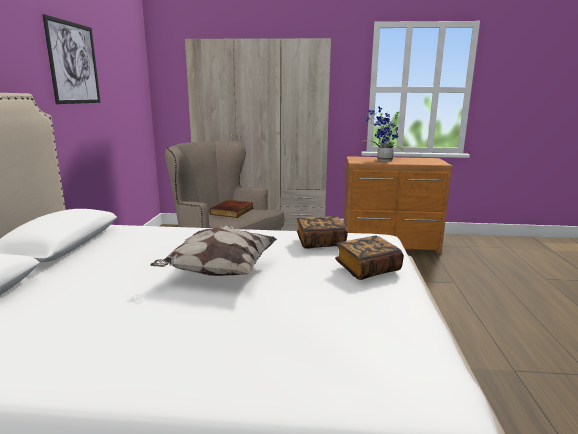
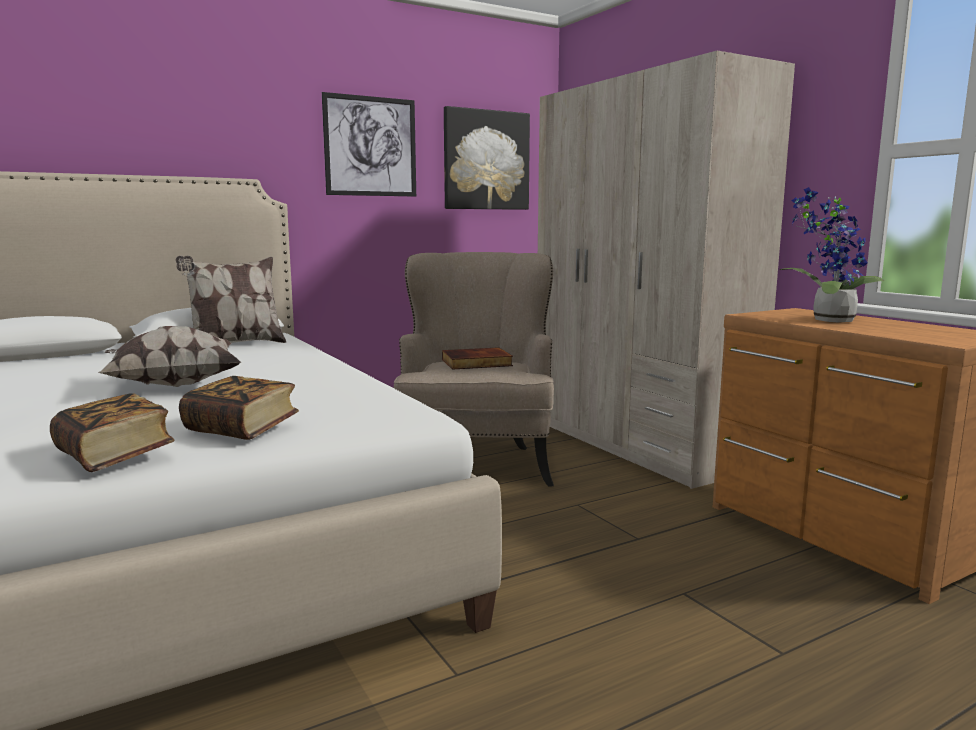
camera: 55 degrees right, 5 degrees down
(100, 240) = (235, 344): none -> pillow
(124, 75) = (486, 160): none -> picture
(320, 242) = (337, 397): book -> book (115, 455)

